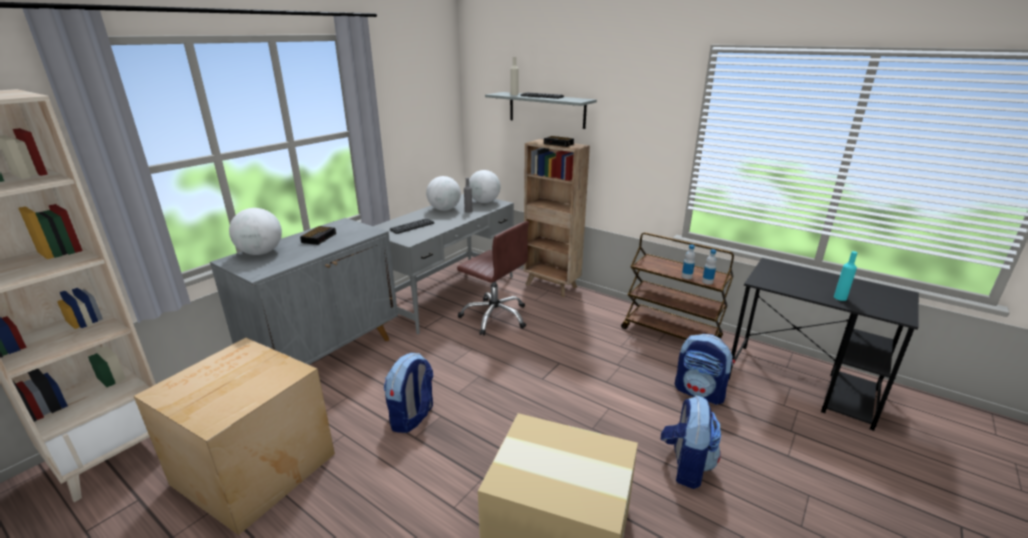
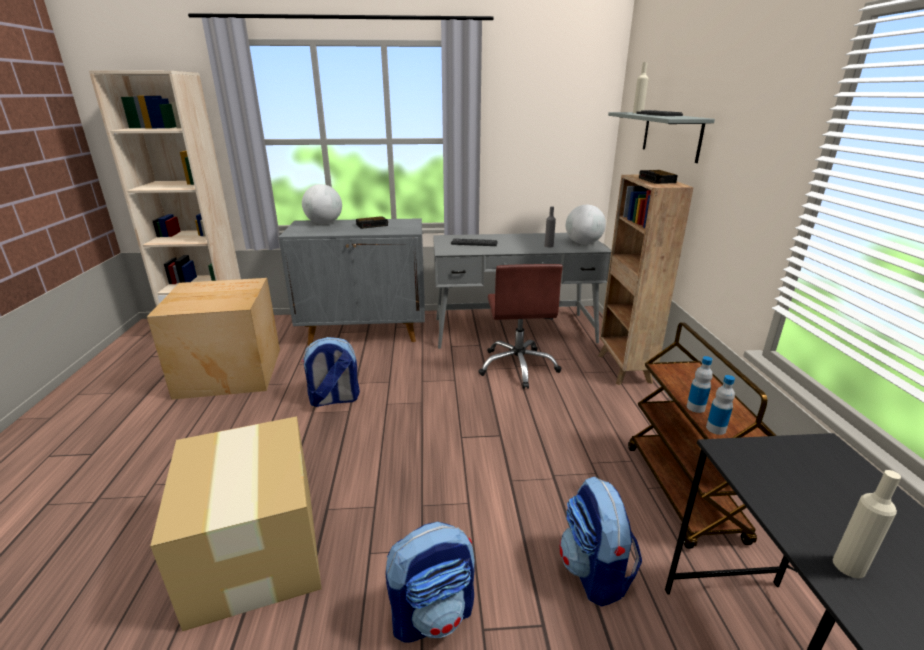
camera: 50 degrees right, 0 degrees up
(444, 209) = (531, 239): globe -> none
(840, 298) = (848, 566): turquoise bottle -> beige bottle

